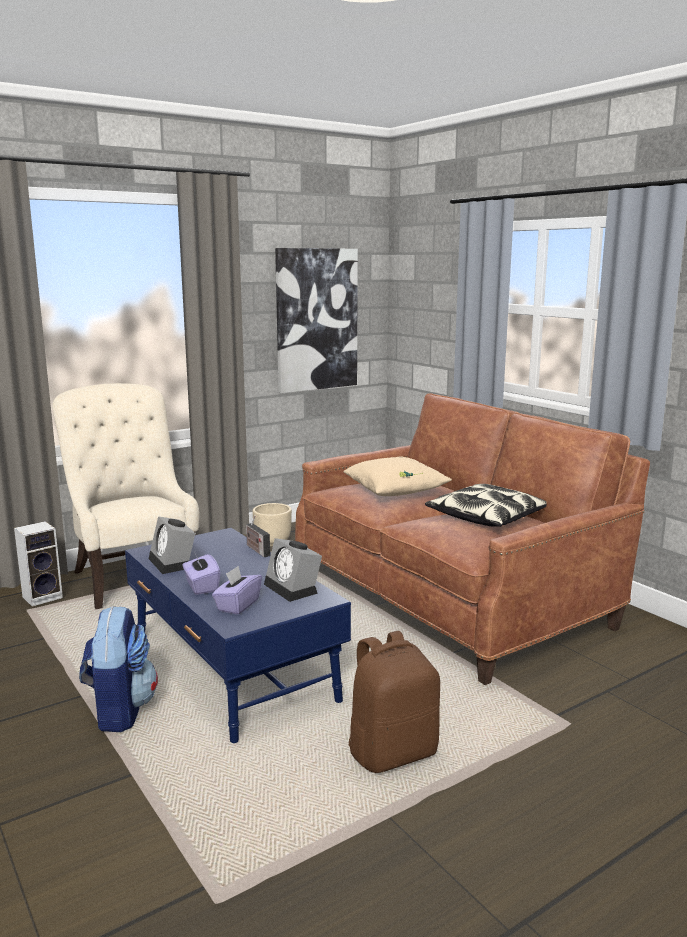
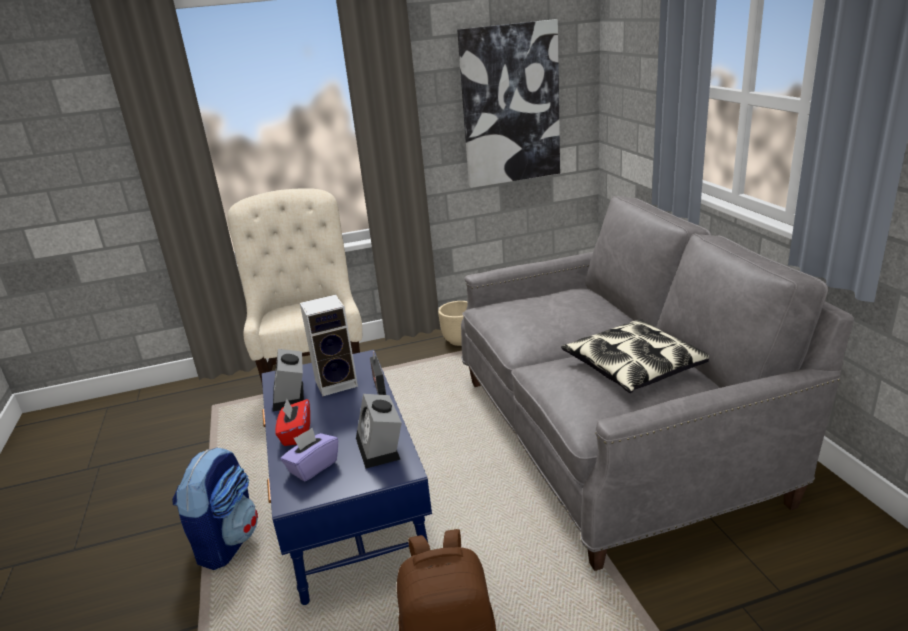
camera: 20 degrees right, 10 degrees up
(43, 596) = (233, 390): speaker -> speaker (338, 382)
(201, 586) = (296, 434): purple tissue box -> red tissue box
(395, 491) = (552, 316): beige pillow -> none
(453, 597) = (613, 434): brown sofa -> grey sofa

